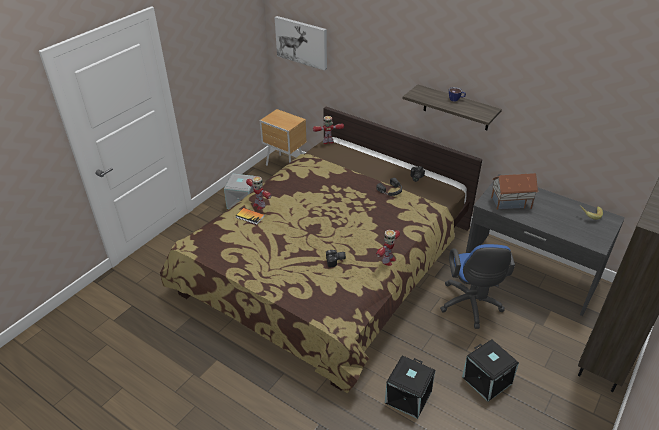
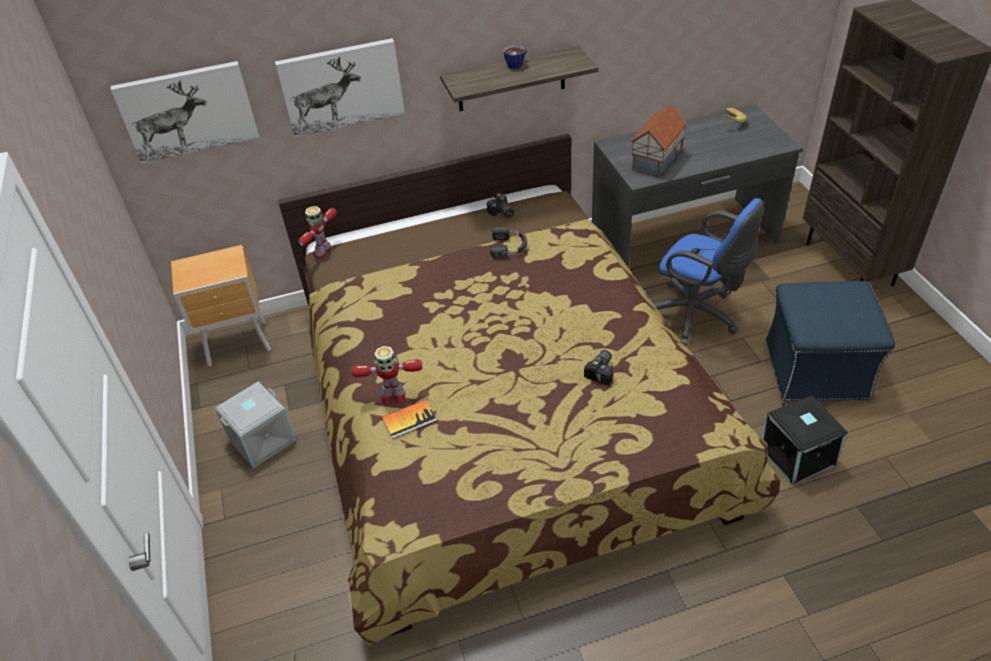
camera: 50 degrees left, 5 degrees up
(368, 65) = (341, 86): none -> picture
(388, 260) = (645, 320): toy robot -> none
(487, 380) = (817, 369): black storage box -> blue ottoman

